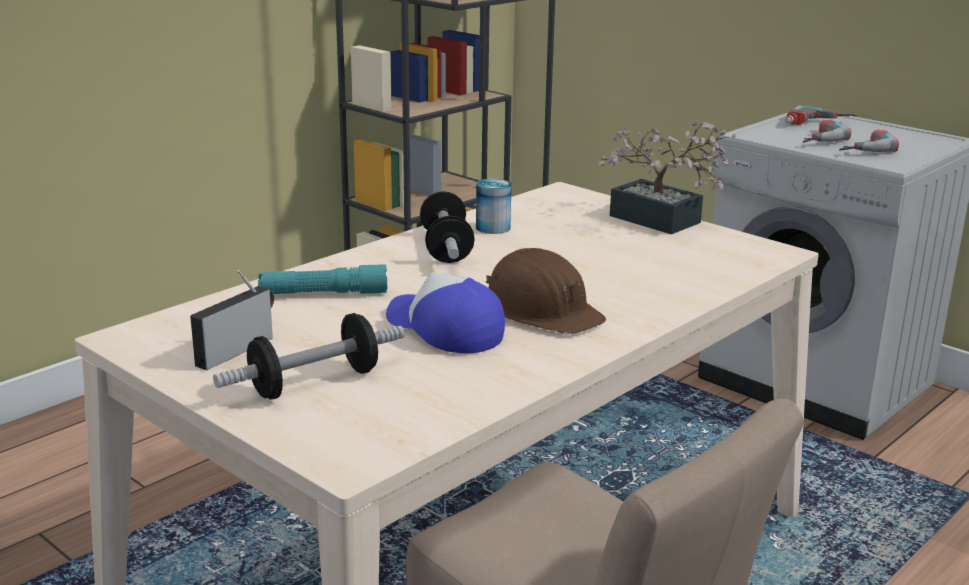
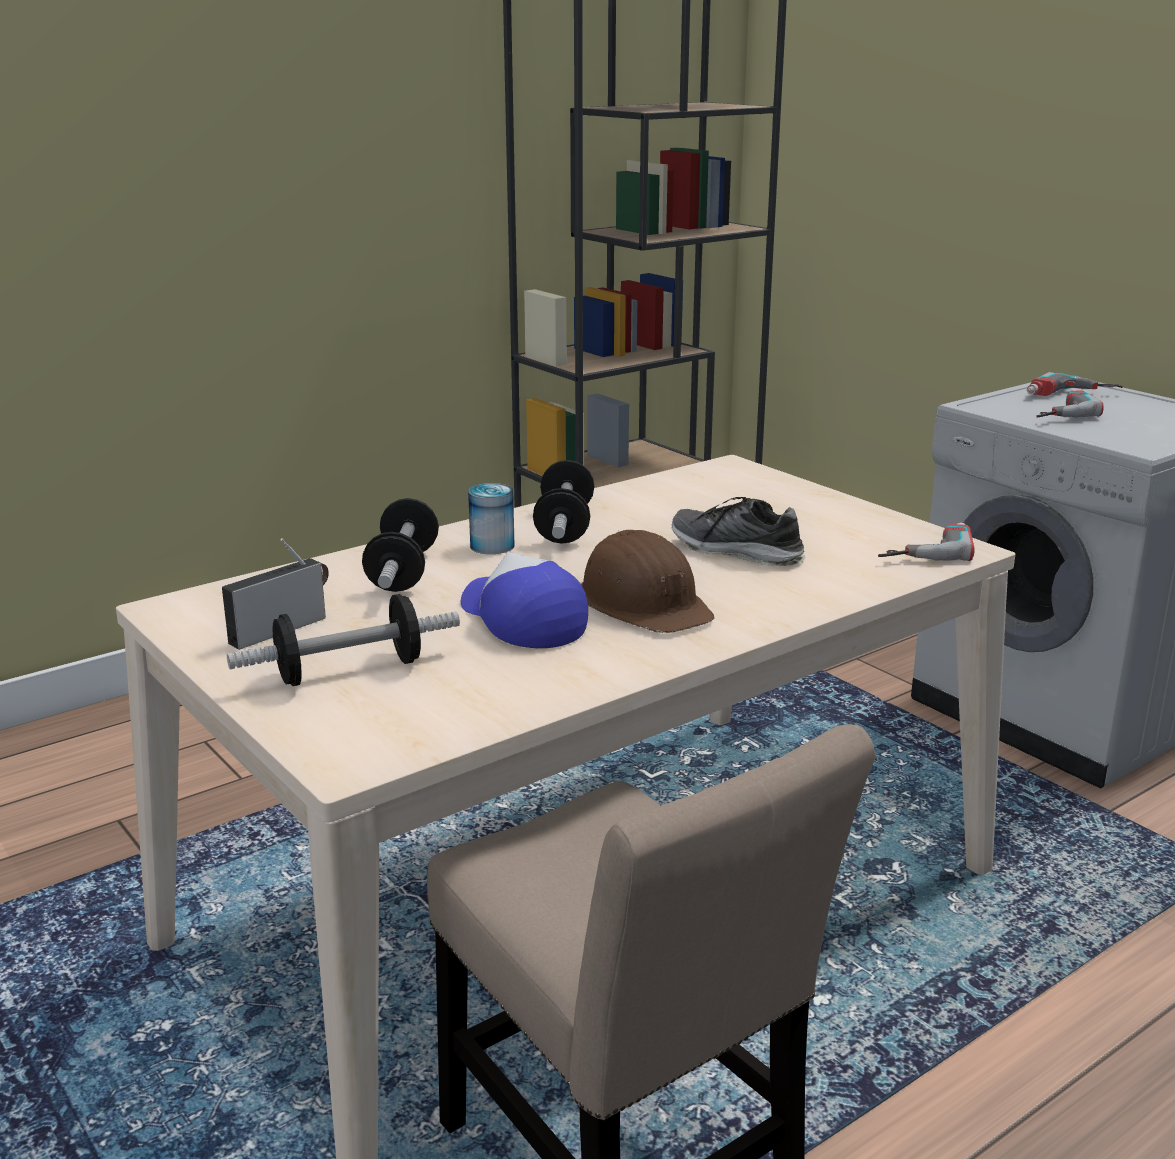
camera: 10 degrees right, 0 degrees up
(323, 294) = (403, 571): turquoise flashlight -> dumbbell
(493, 228) = (629, 505): can -> can (492, 546)
(598, 262) = (736, 551): none -> shoe
(662, 222) = (836, 507): potted plant -> none
(860, 147) = (1112, 425): power drill -> power drill (923, 549)

